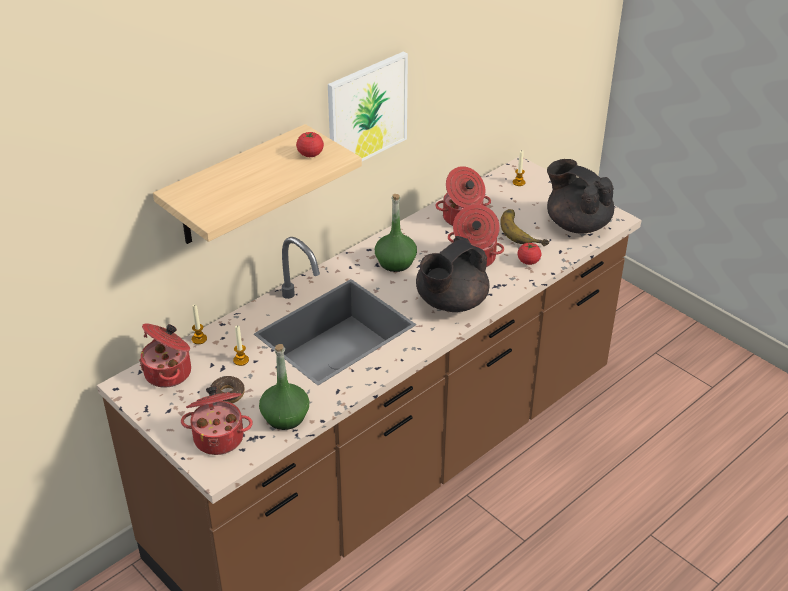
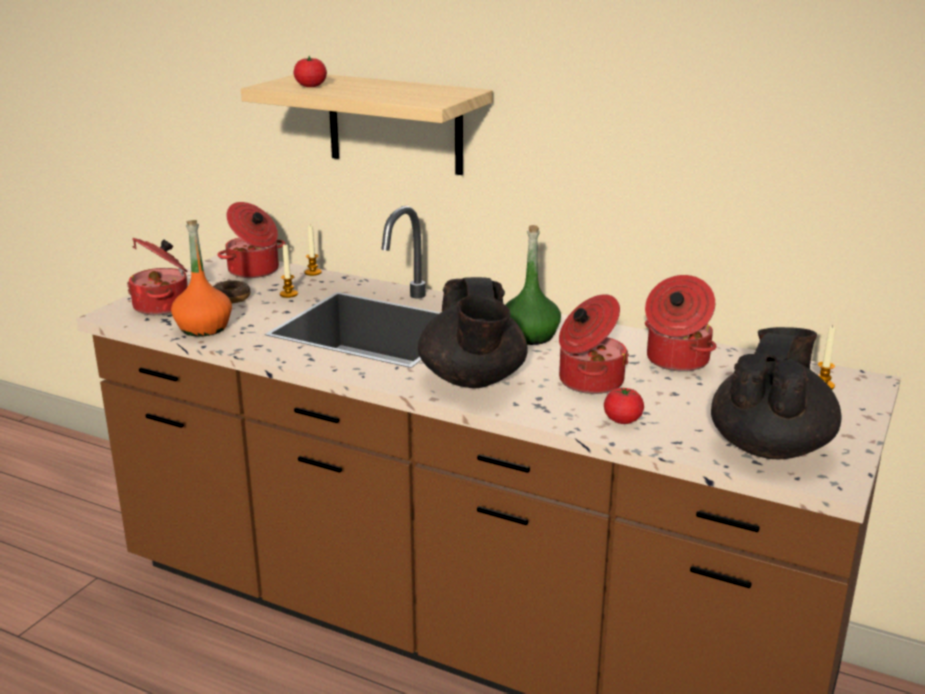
camera: 70 degrees right, 15 degrees down
(285, 417) = (203, 328): green bottle -> orange bottle
(310, 154) = (425, 95): tomato -> tomato (311, 86)
(367, 111) = (591, 124): picture -> none
(450, 303) = (473, 380): black teapot -> black teapot turned 120 degrees counterclockwise
(524, 230) = (698, 406): banana -> none

